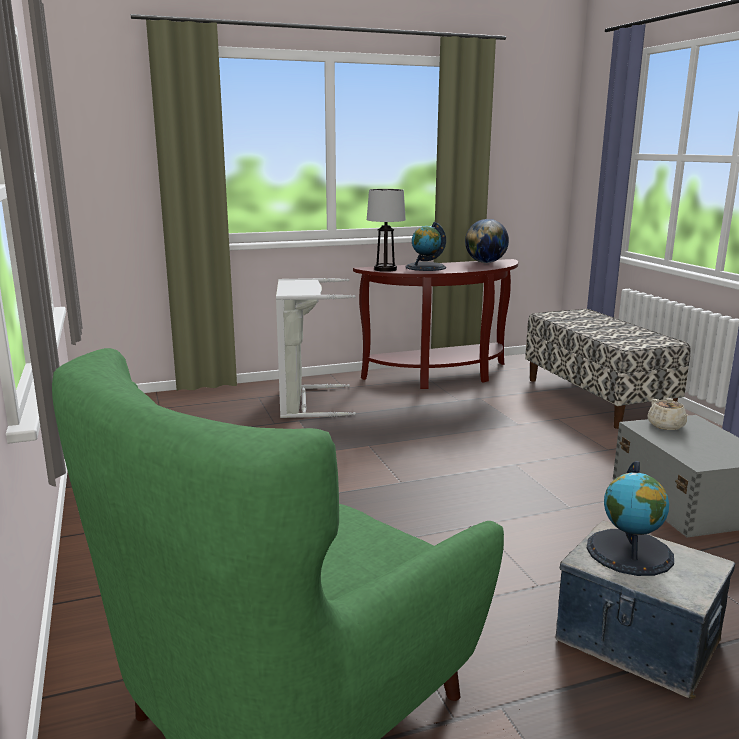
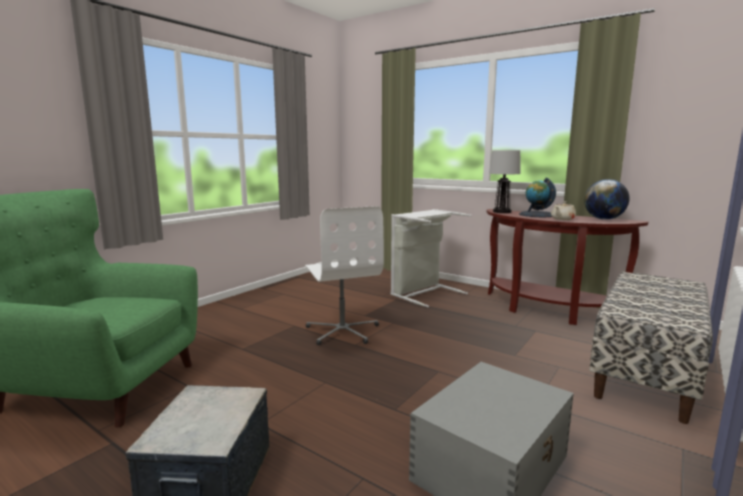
camera: 55 degrees right, 5 degrees down
(351, 477) = (343, 331): none -> white office chair
(630, 552) = (215, 405): globe -> none
(666, 426) = (508, 382): beige teapot -> beige teapot (562, 219)

